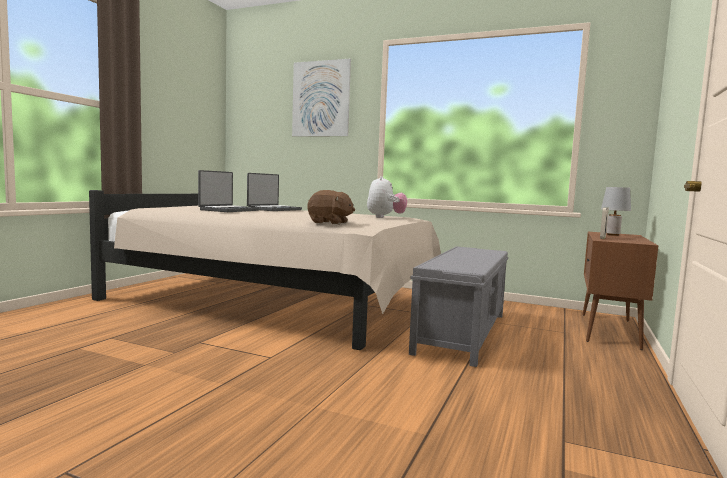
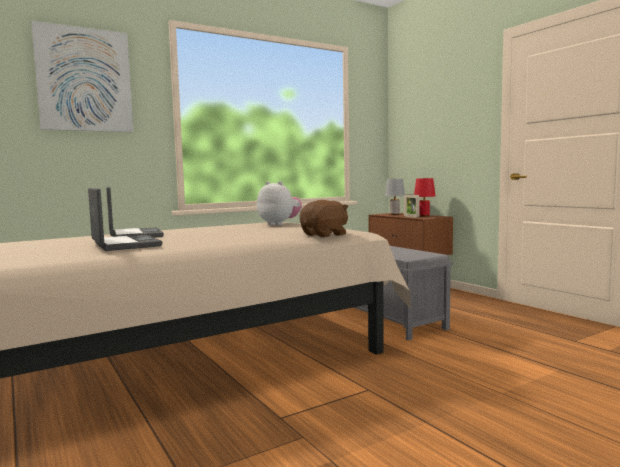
camera: 55 degrees left, 0 degrees up
(627, 240) = (424, 216): none -> red table lamp

